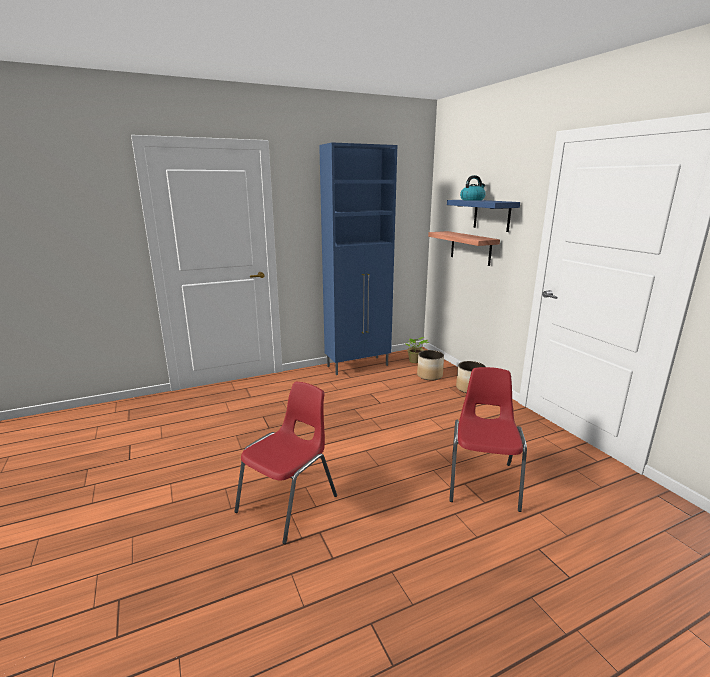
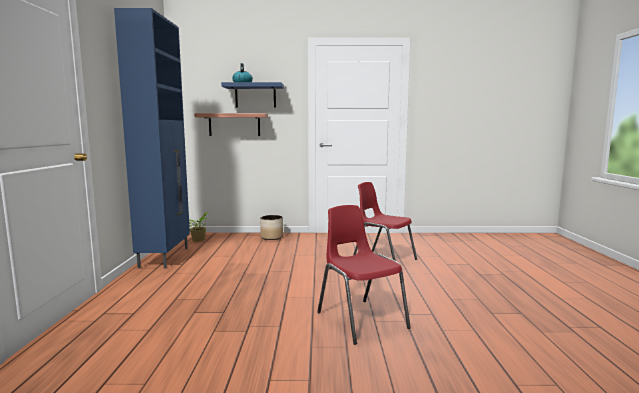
camera: 65 degrees left, 10 degrees down
(430, 375) = (233, 241): planter -> none

